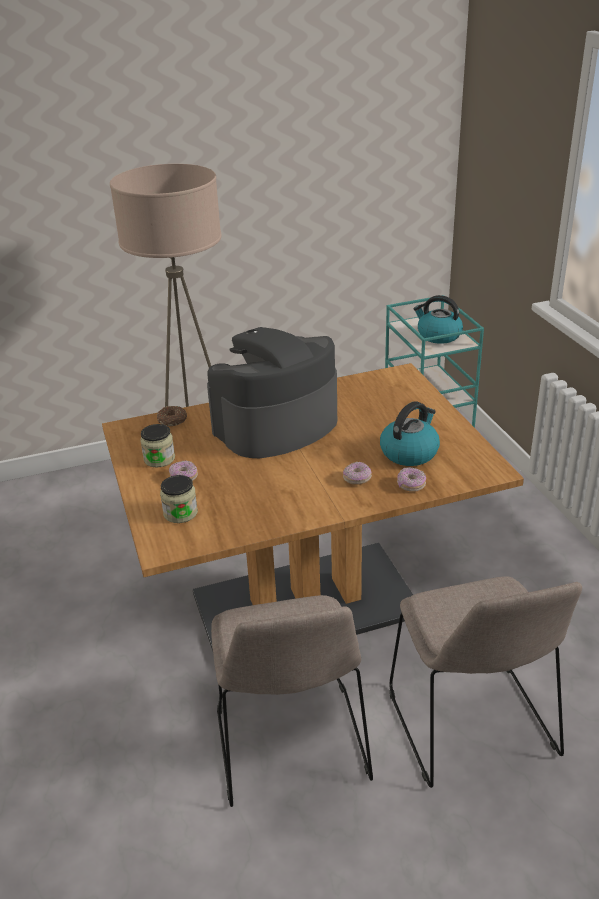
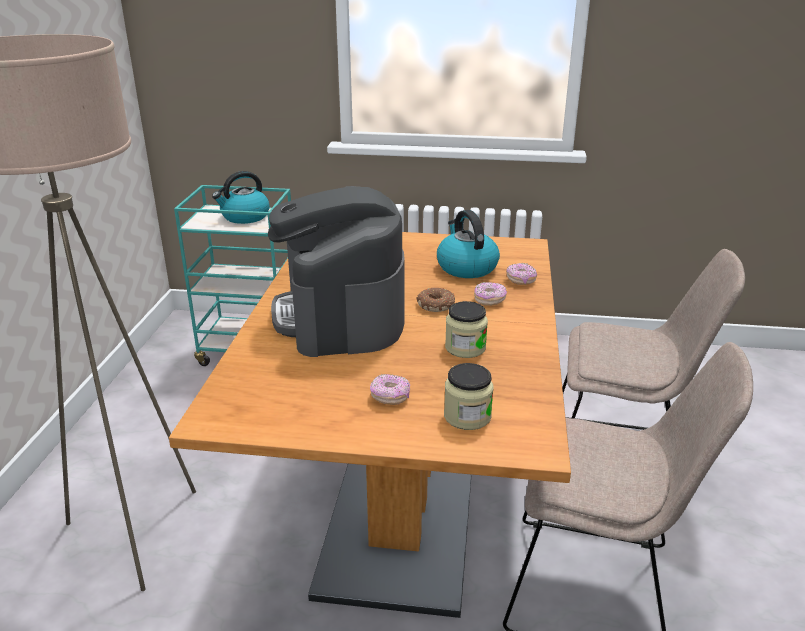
camera: 65 degrees left, 5 degrees down
(159, 459) = (326, 406): jar -> jar (465, 348)
(172, 420) = (242, 377): donut -> donut (436, 305)

